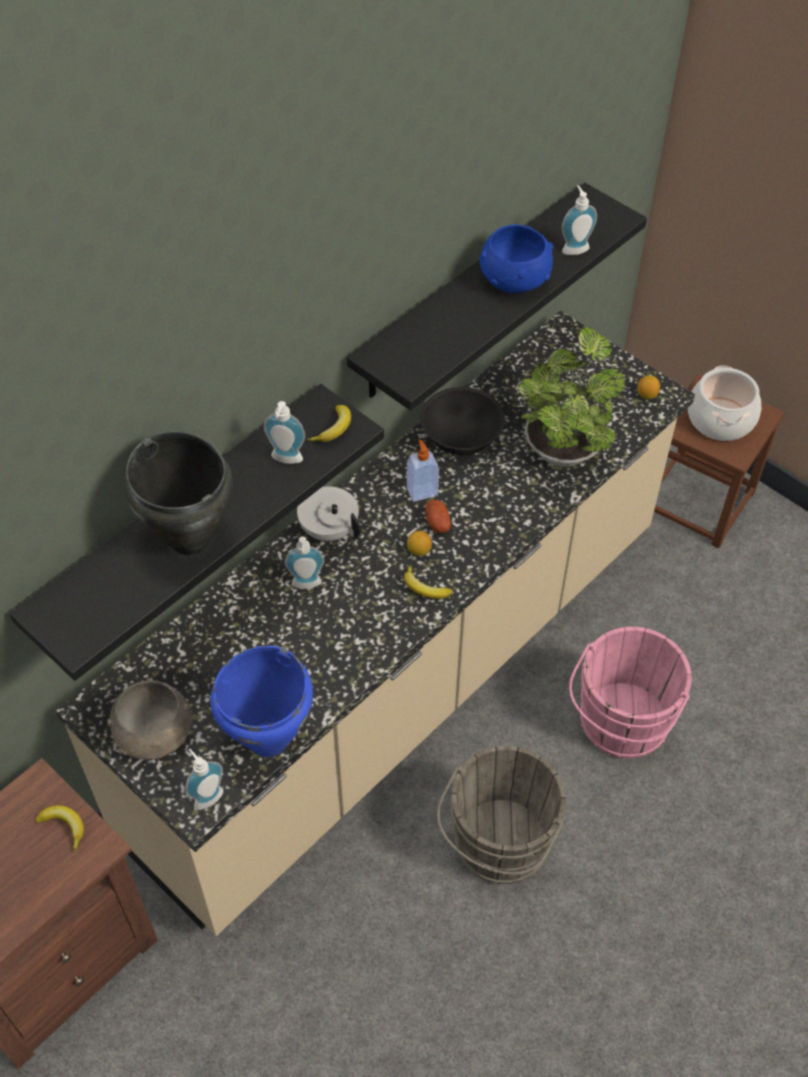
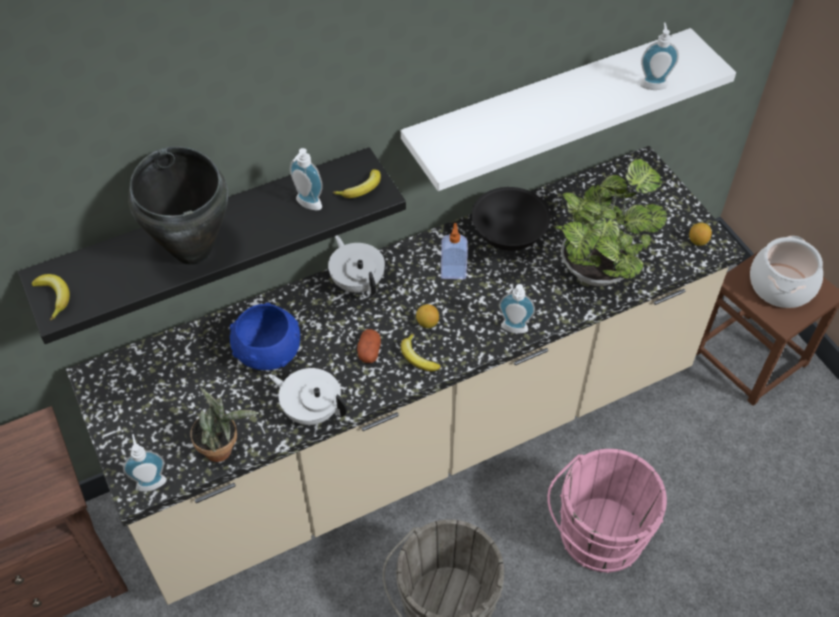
camera: 20 degrees right, 0 degrees up
(64, 827) = (42, 469): banana -> banana (54, 297)
(155, 735) = (133, 415): grey bowl -> none
(267, 739) = (223, 448): blue cooking pot -> potted plant
(306, 585) = (317, 325): soap dispenser -> soap dispenser (513, 330)
(341, 672) = (311, 410): none -> white teapot
(437, 522) = (455, 302): potato -> potato (369, 351)
(470, 293) = (548, 103): black shelf -> white shelf
(514, 279) = (583, 98): blue bowl -> blue bowl (268, 351)

